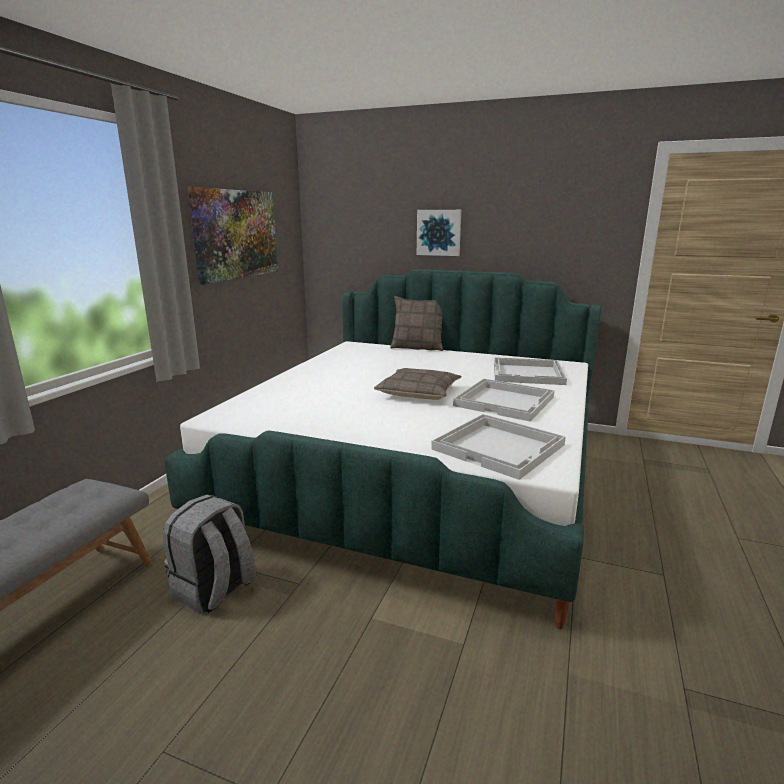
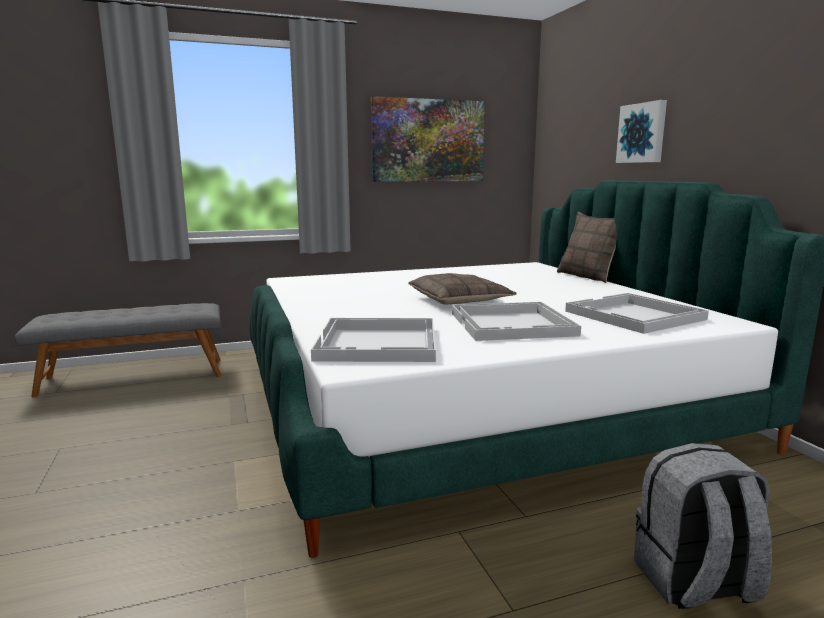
camera: 50 degrees right, 5 degrees down
(215, 590) = (211, 402): grey backpack -> grey backpack (694, 583)

